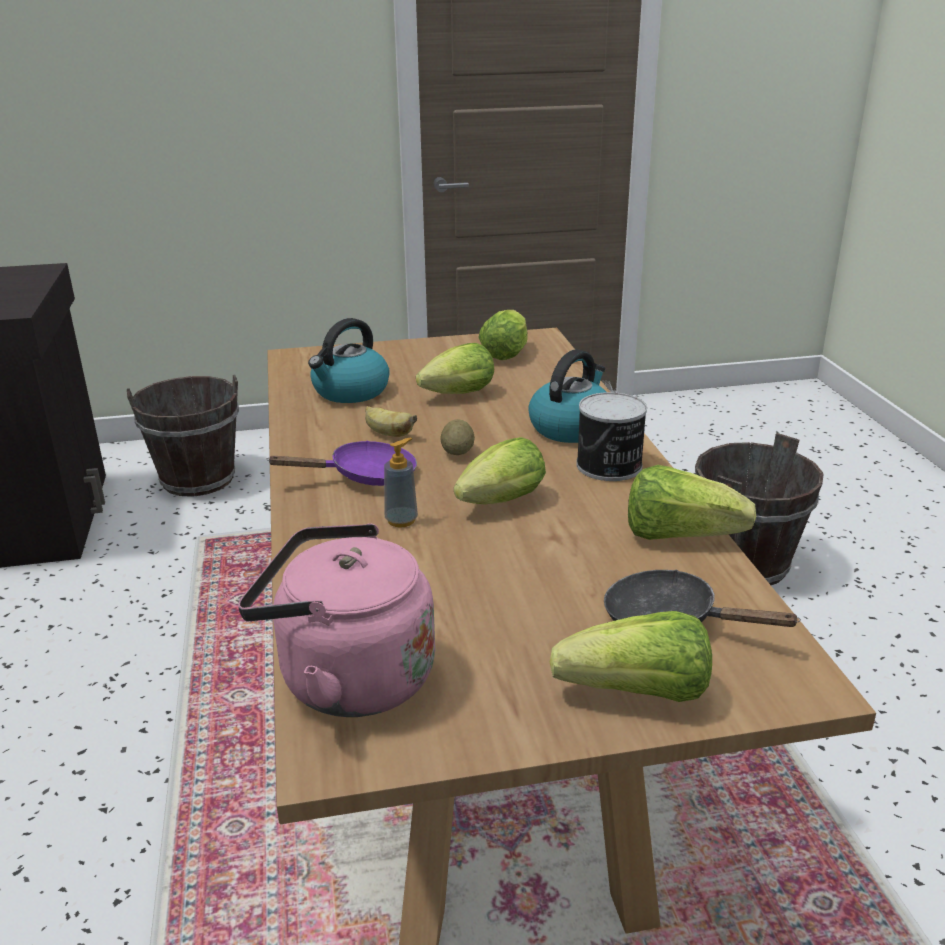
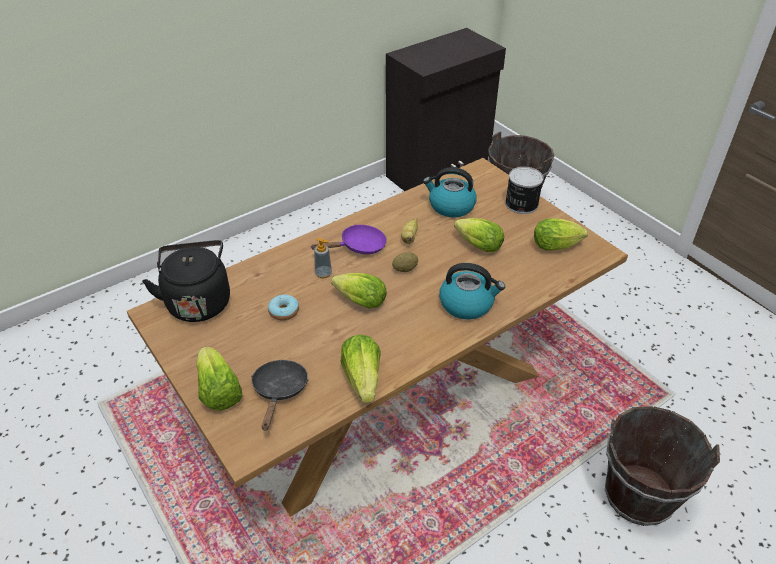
camera: 65 degrees right, 15 degrees up
(347, 678) = (198, 301): pink kettle -> black kettle
(364, 476) = (359, 247): purple frying pan -> purple frying pan turned 75 degrees counterclockwise
(467, 578) = (284, 311): none -> donut
(609, 466) = (426, 332): can -> can (521, 204)

